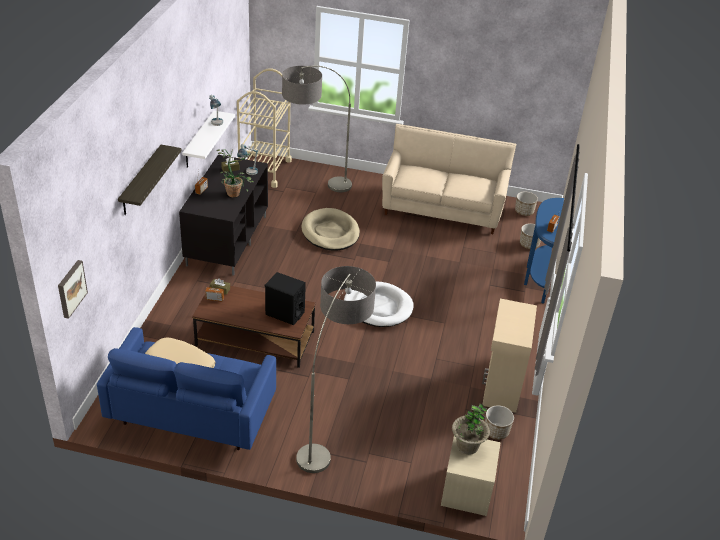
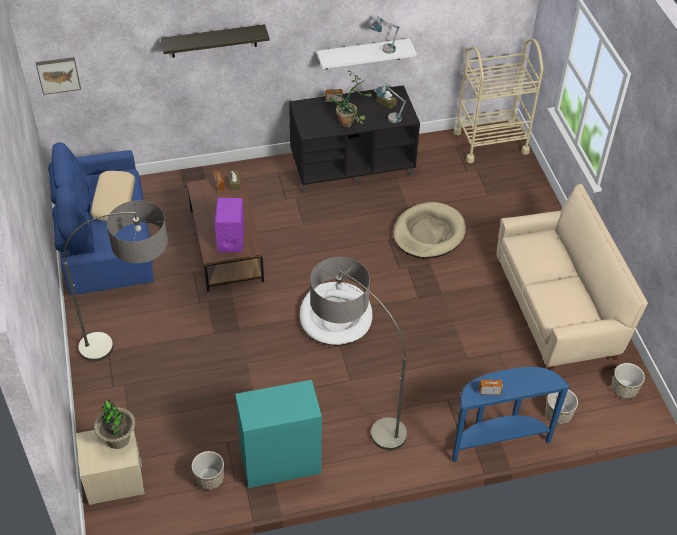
camera: 65 degrees right, 10 degrees up
(284, 313) = (231, 239): black speaker -> purple speaker
(313, 191) = (487, 192): floor lamp -> floor lamp (353, 412)
(501, 387) = (280, 462): beige cabinet -> turquoise cabinet

